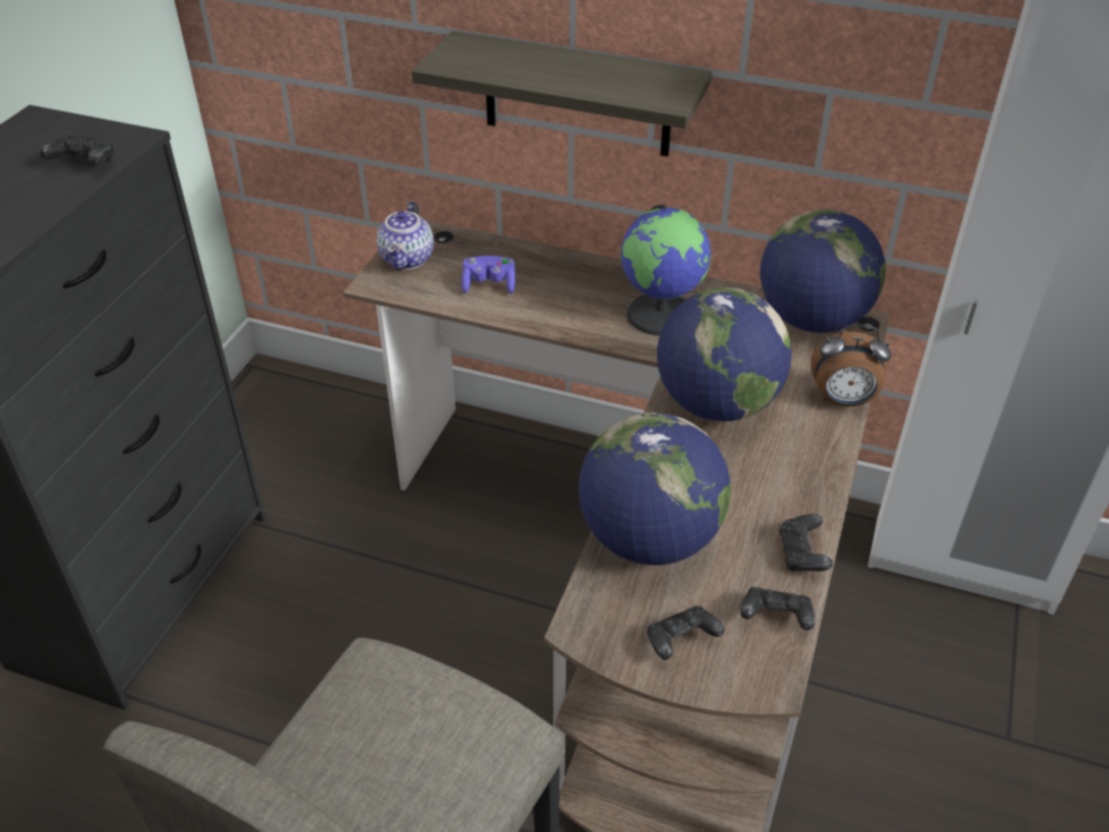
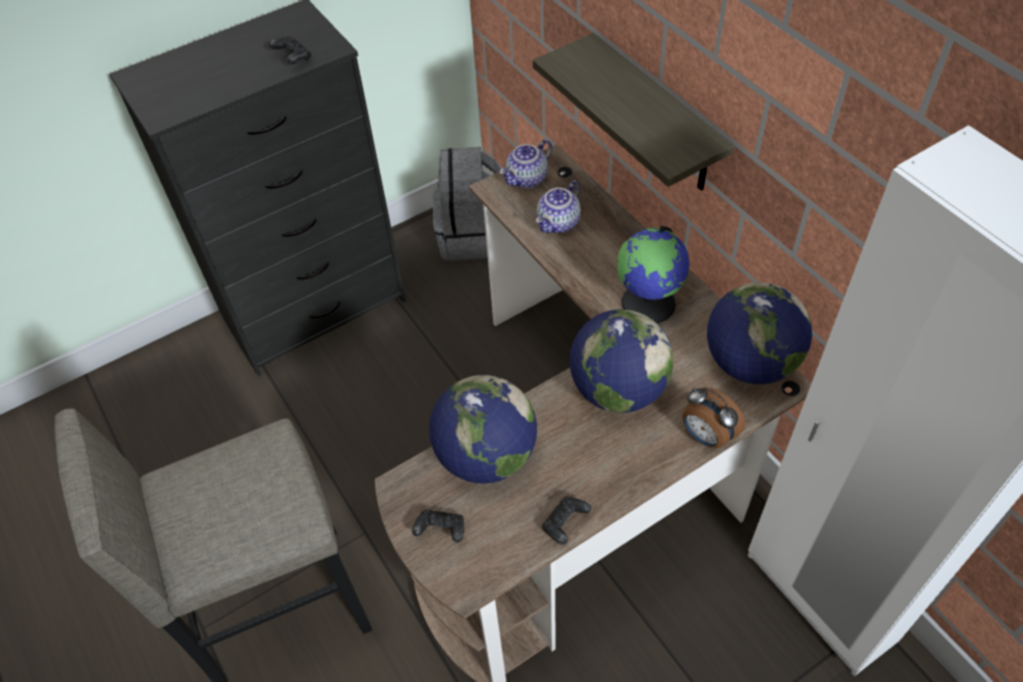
camera: 40 degrees right, 10 degrees up
(292, 413) = (472, 237): none -> grey backpack
(489, 285) = (559, 223): purple game controller -> teapot
(775, 618) = (507, 552): black game controller -> none

